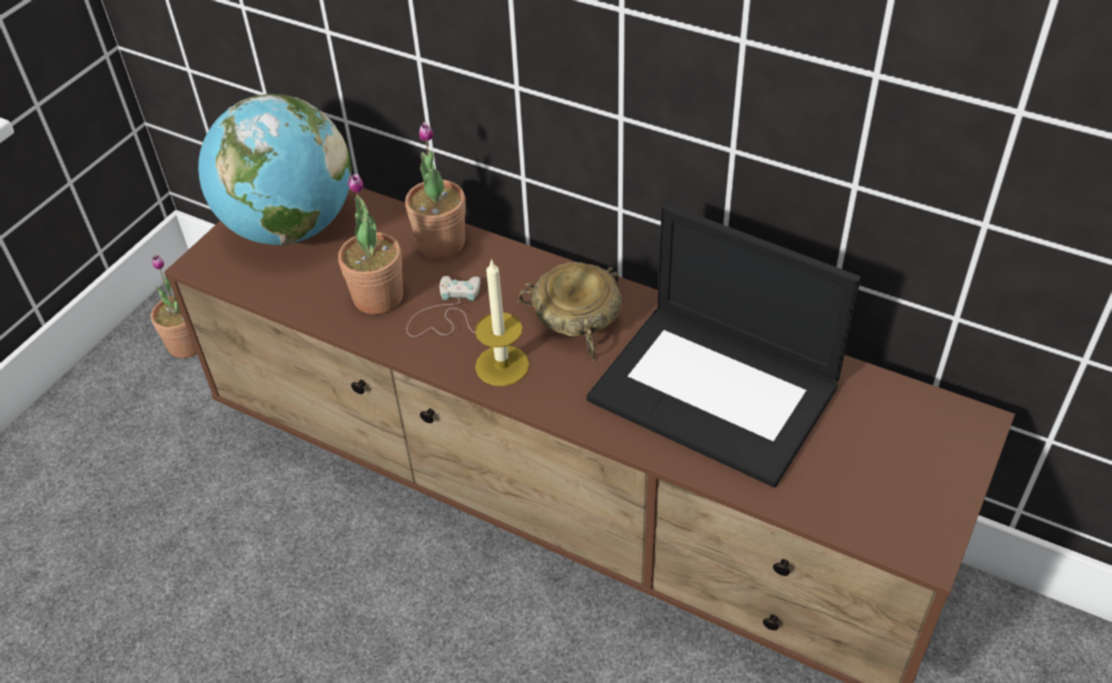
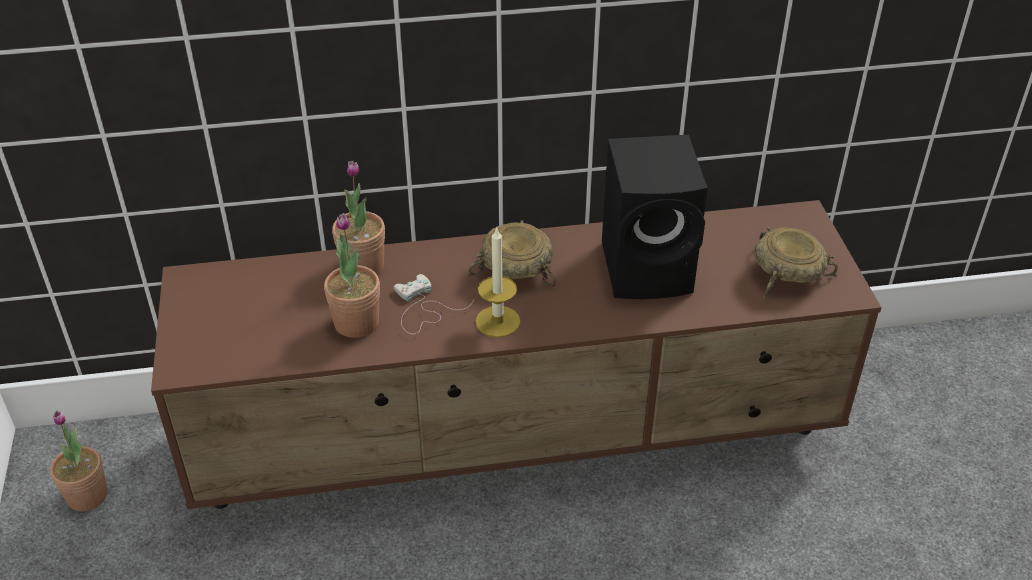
camera: 40 degrees left, 5 degrees down
(290, 228) = (227, 310): globe -> none
(717, 392) = (650, 268): laptop -> black speaker
(867, 483) = (785, 275): none -> beige bowl

